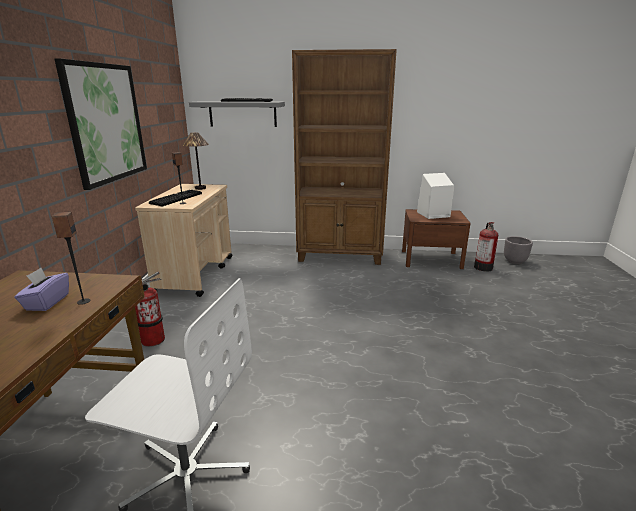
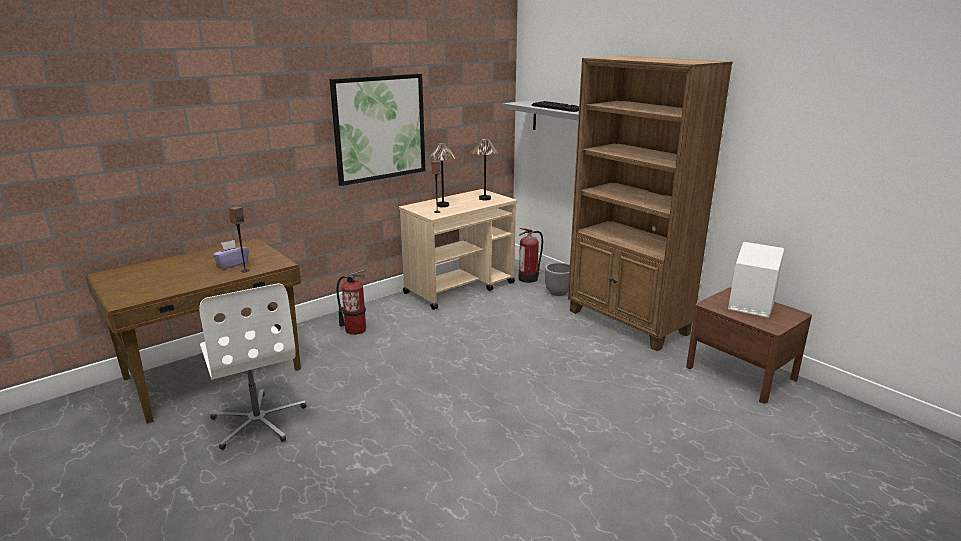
camera: 45 degrees right, 0 degrees up
(176, 198) = (443, 205): keyboard -> table lamp
(483, 267) = (803, 414): fire extinguisher -> fire extinguisher (529, 278)
(514, 261) = (882, 431): grey planter -> grey planter (558, 292)

